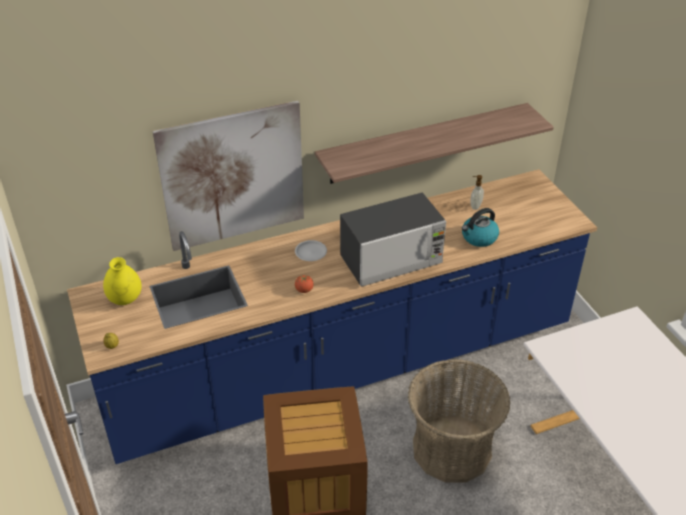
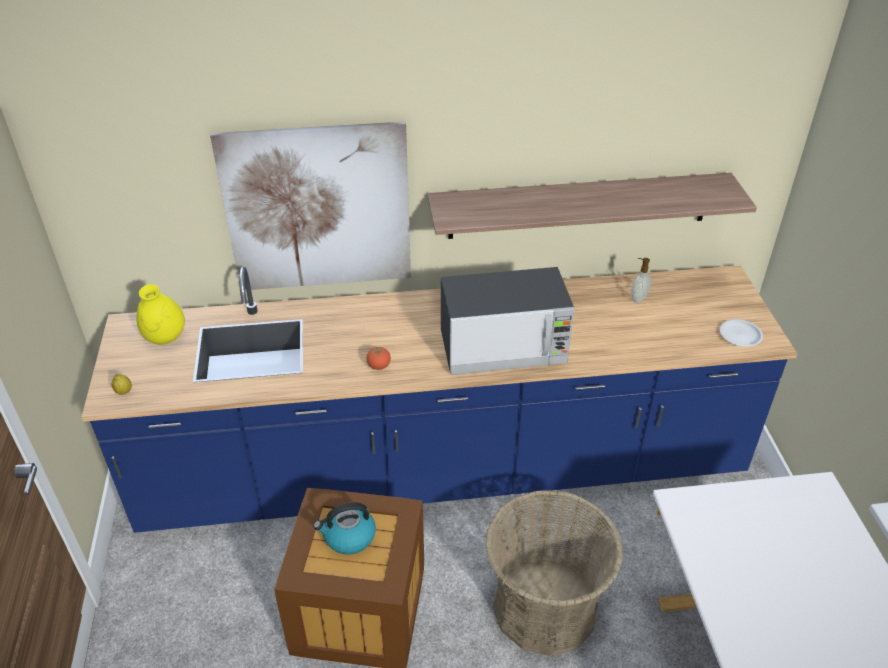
camera: 15 degrees right, 0 degrees up
(311, 252) = (406, 321): white plate -> white plate (740, 335)
(479, 238) = (628, 339): kettle -> kettle (348, 537)

